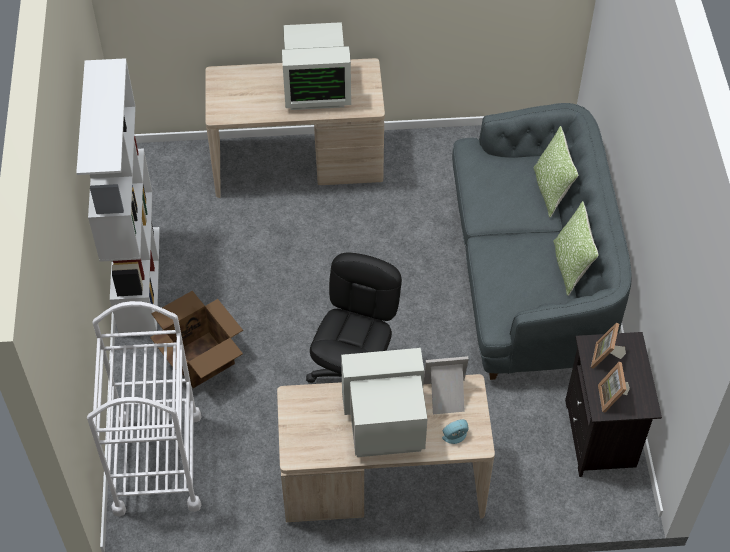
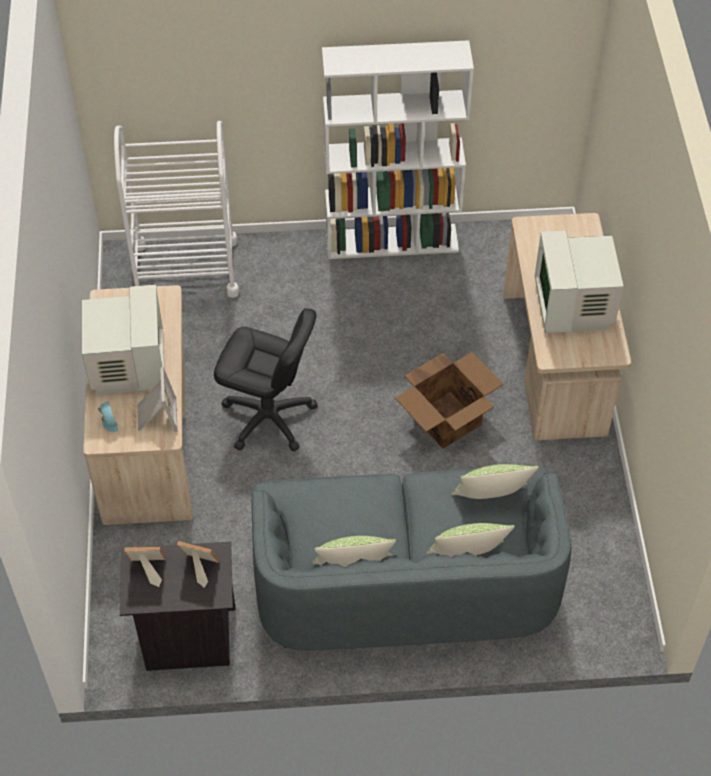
camera: 90 degrees right, 0 degrees up
(201, 358) = (298, 294): cardboard box -> cardboard box (447, 419)
(494, 172) = (491, 498): none -> pillow

